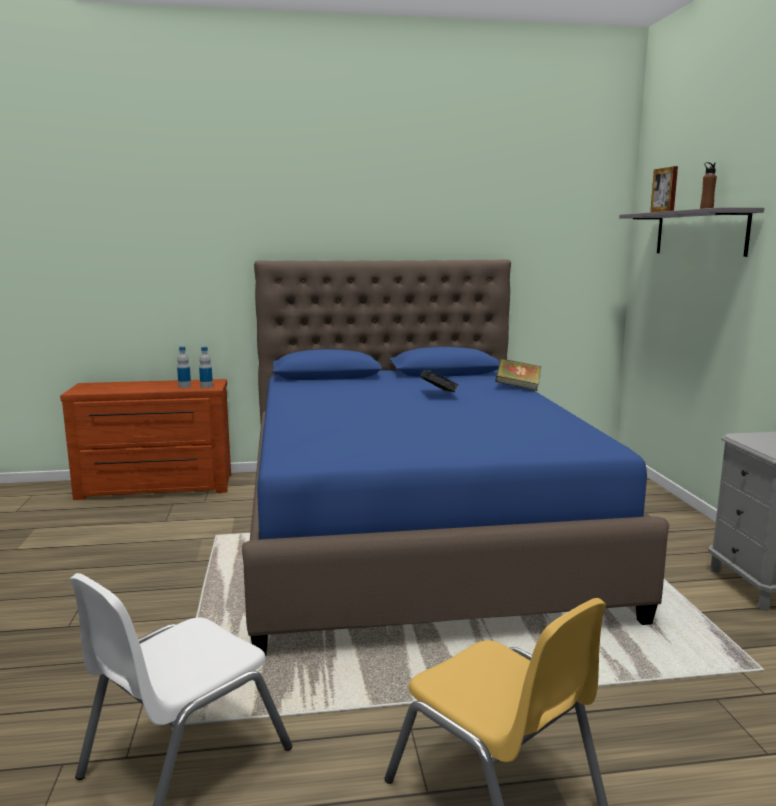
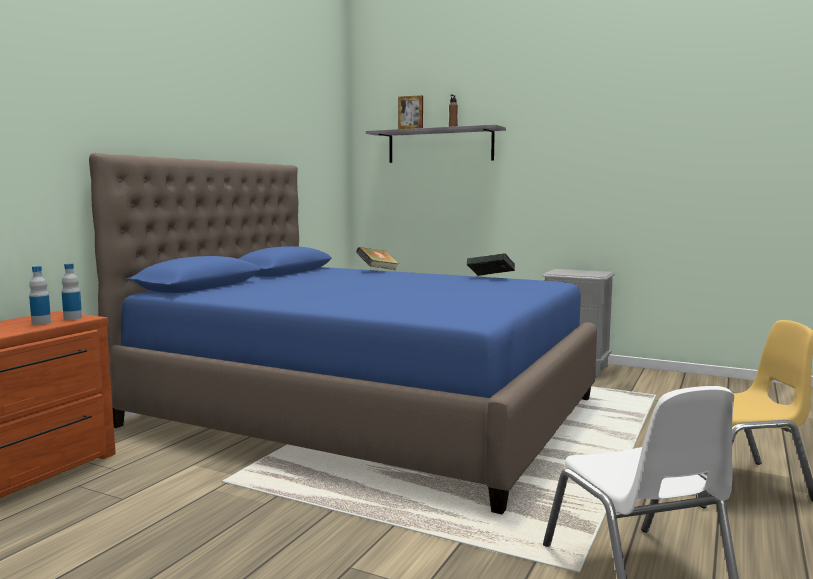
camera: 55 degrees left, 5 degrees down
(438, 395) = (355, 280): book -> book (490, 278)

